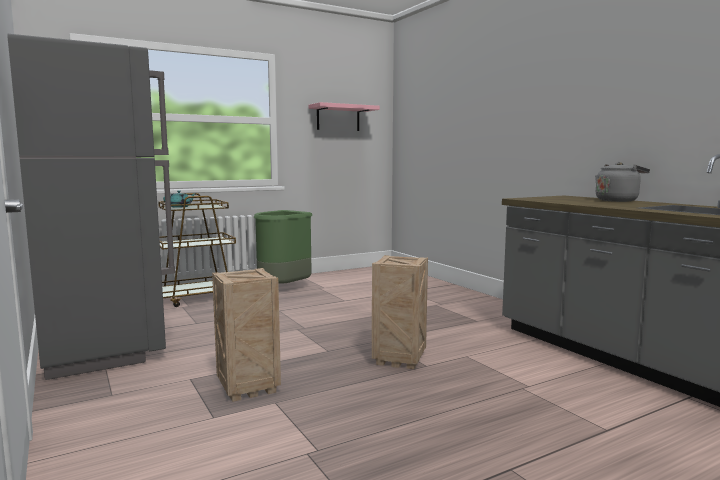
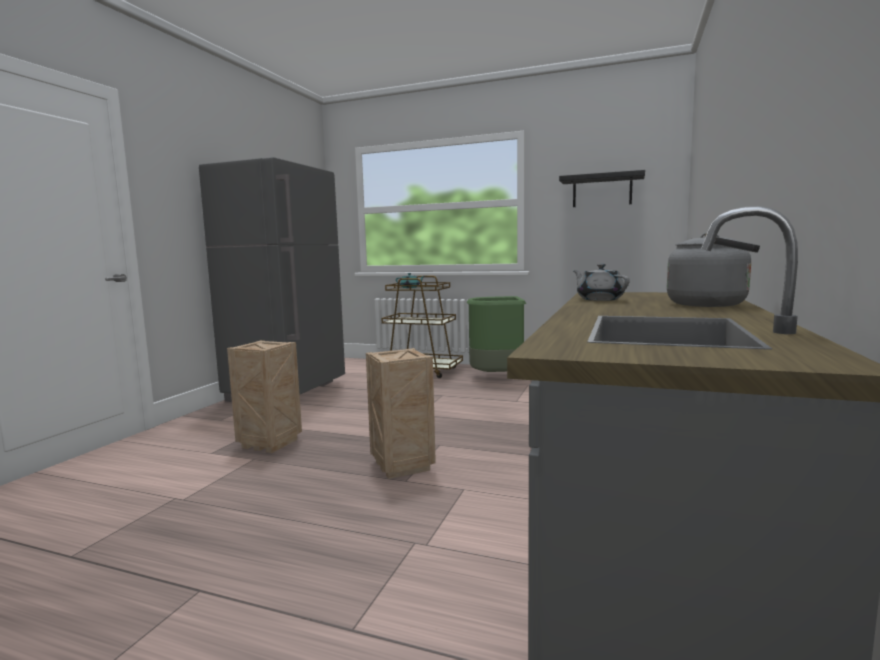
camera: 50 degrees right, 0 degrees up
(338, 118) = (602, 191): pink shelf -> black shelf
(559, 201) = (599, 299): none -> grey teapot

